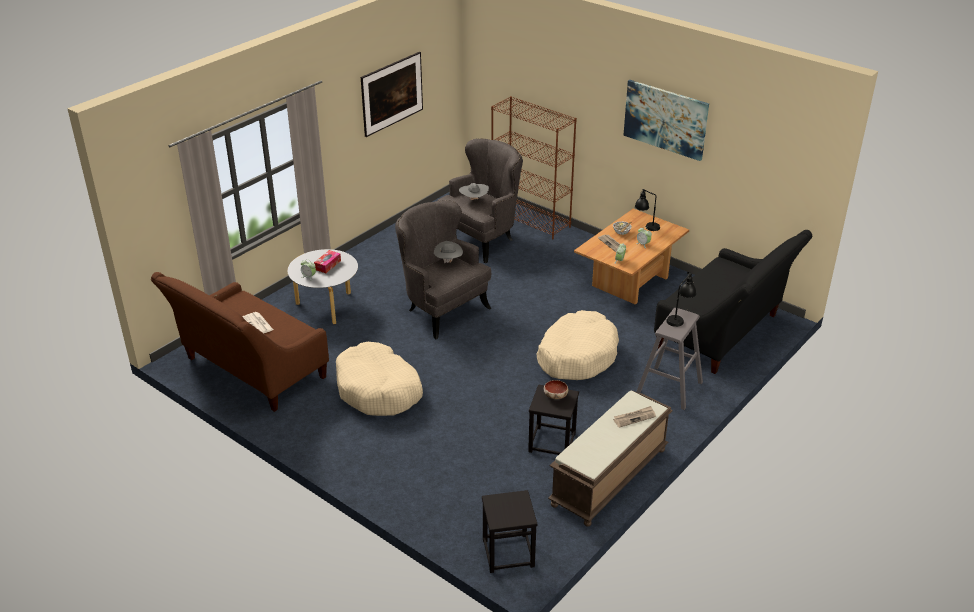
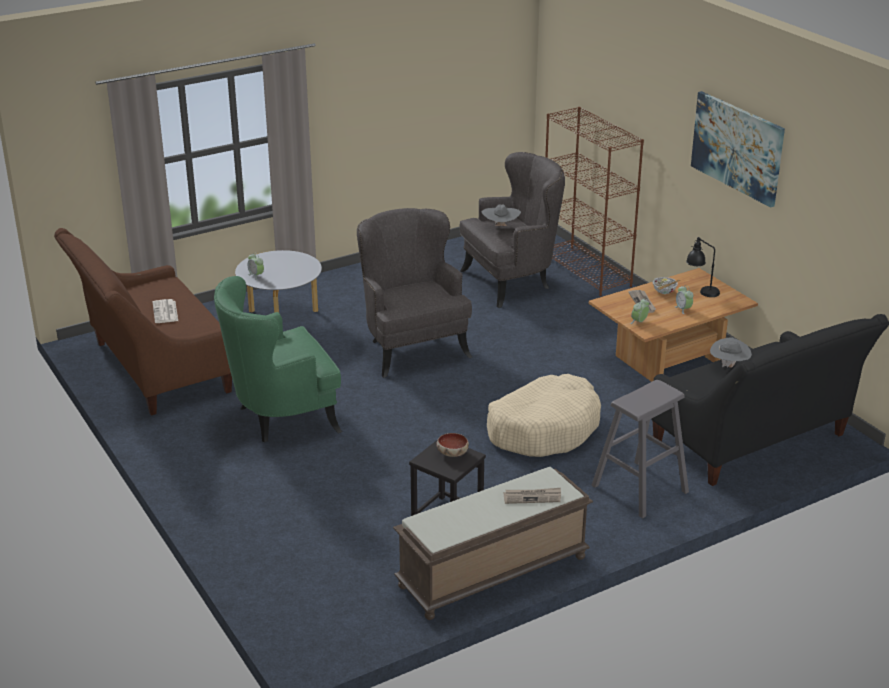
camera: 20 degrees right, 5 degrees down
(327, 265) = (285, 267): tissue box -> none
(378, 390) = (280, 417): beige dog bed -> green armchair
(392, 108) = (424, 99): picture -> none
(448, 261) = (423, 286): grey hat -> grey hat (729, 366)
(508, 552) = (312, 624): black stool -> none
(679, 318) = (654, 392): black table lamp -> none

